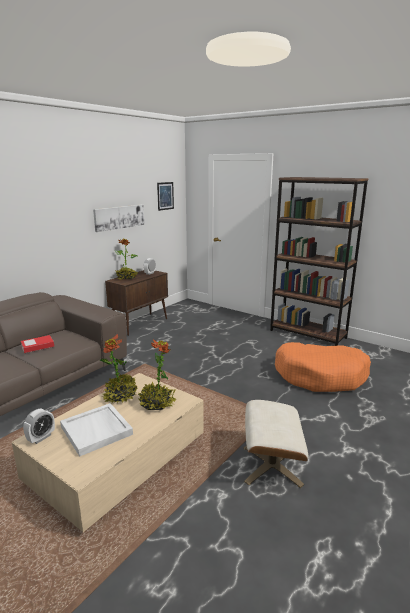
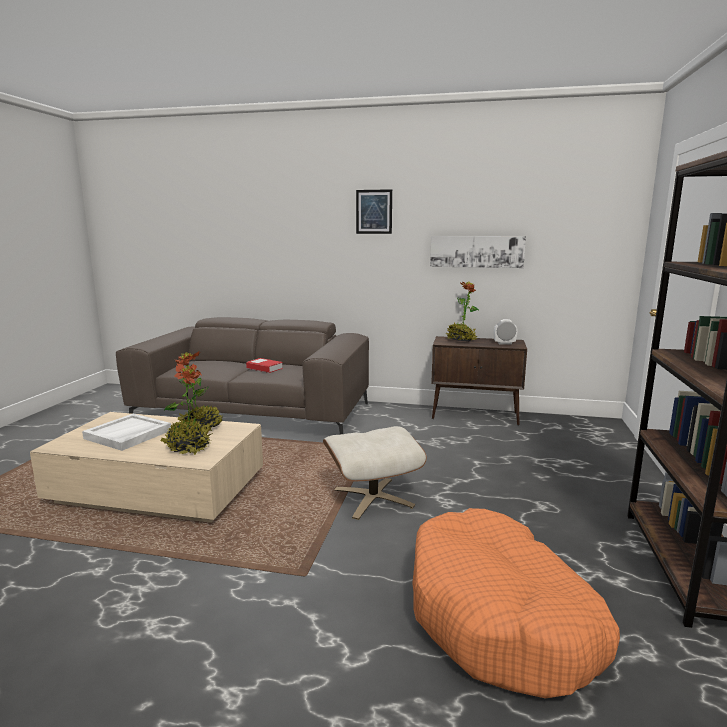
camera: 65 degrees right, 5 degrees down
(41, 437) = (115, 418): alarm clock -> none
(165, 196) = (586, 226): picture -> picture (374, 211)
(271, 465) = (165, 601): beige ottoman -> beige ottoman (373, 497)

